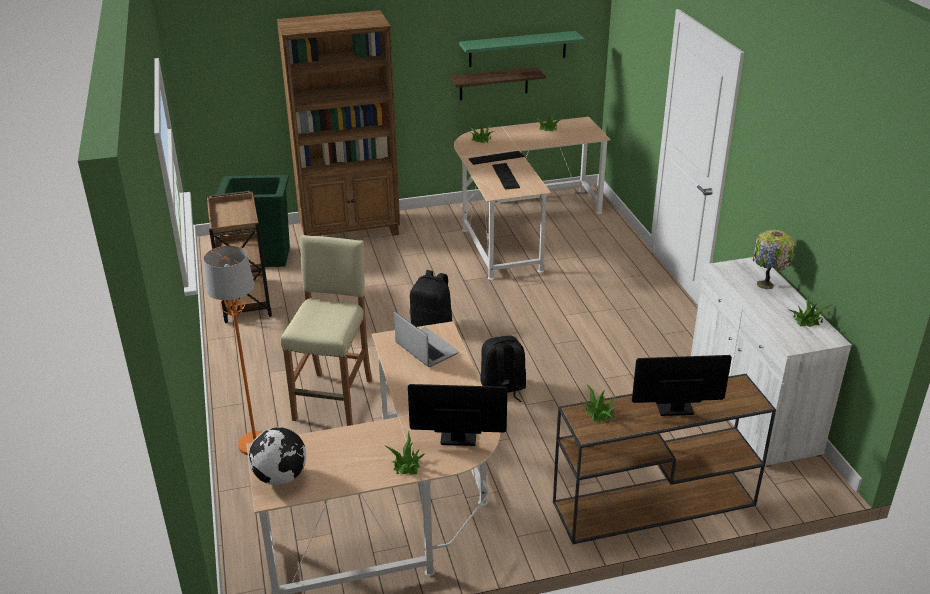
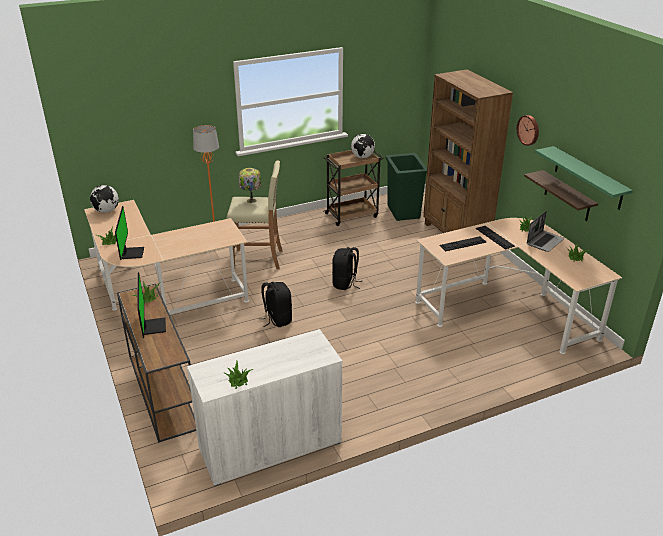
camera: 80 degrees right, 0 degrees up
(230, 207) = (362, 157): none -> globe
(414, 43) = (529, 130): none -> wall clock
(425, 349) = (215, 235): laptop -> laptop (544, 241)
(766, 285) = (291, 361): table lamp -> table lamp (251, 201)

